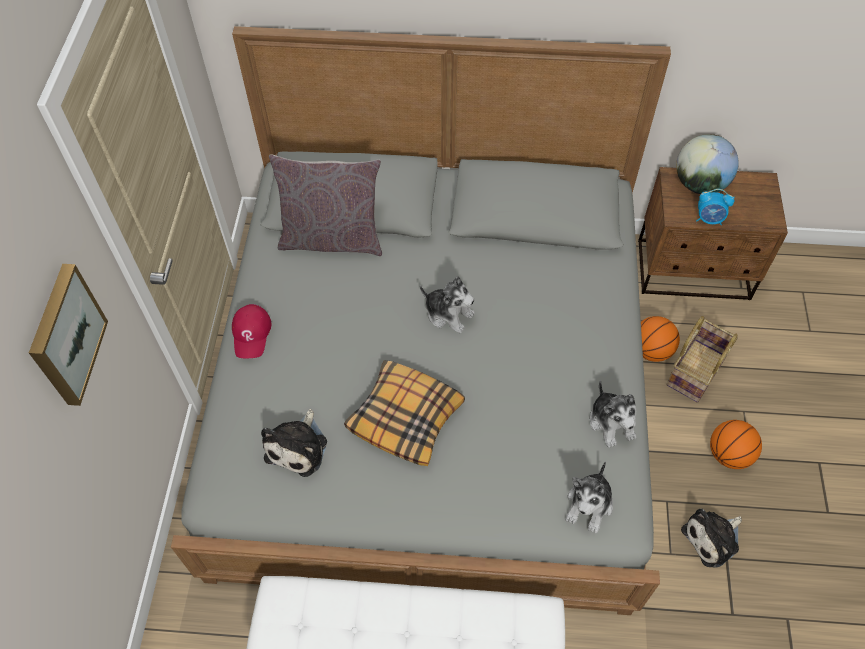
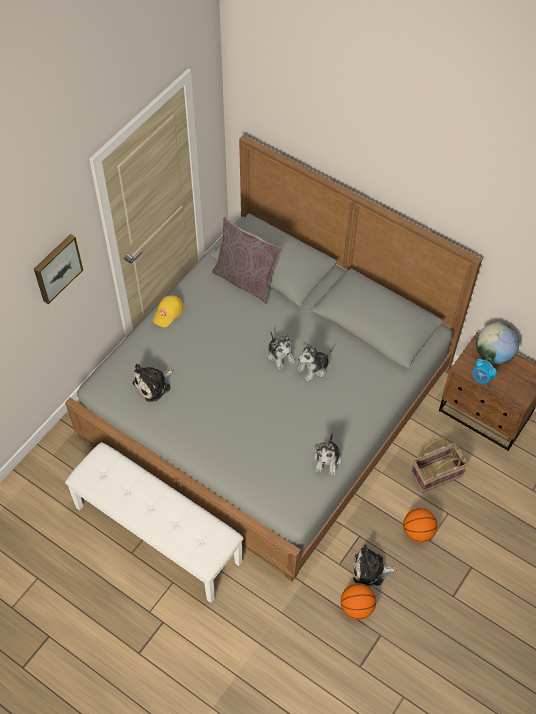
camera: 30 degrees right, 0 degrees up
(251, 334) = (168, 313): red cap -> yellow cap
(406, 417) = (218, 399): pillow -> none
(589, 505) = (283, 494): plush toy -> plush toy (314, 368)
(651, 350) = (417, 447): basketball -> basketball (357, 607)

